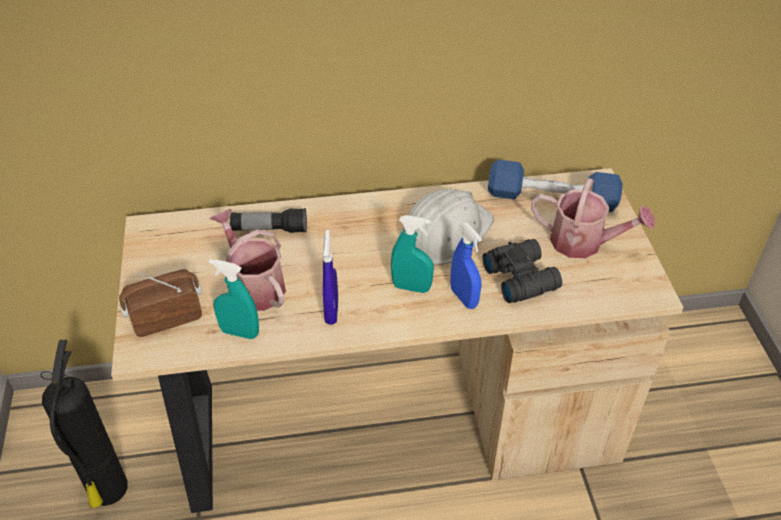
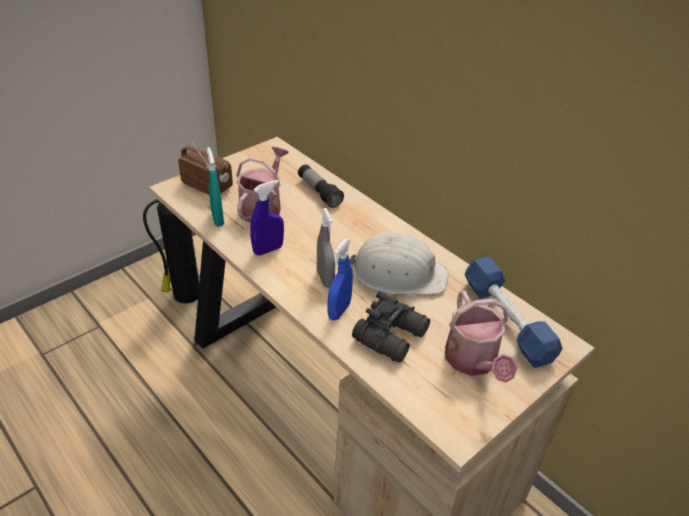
camera: 55 degrees right, 5 degrees down
(411, 287) = (325, 278): turquoise spray bottle -> grey spray bottle

